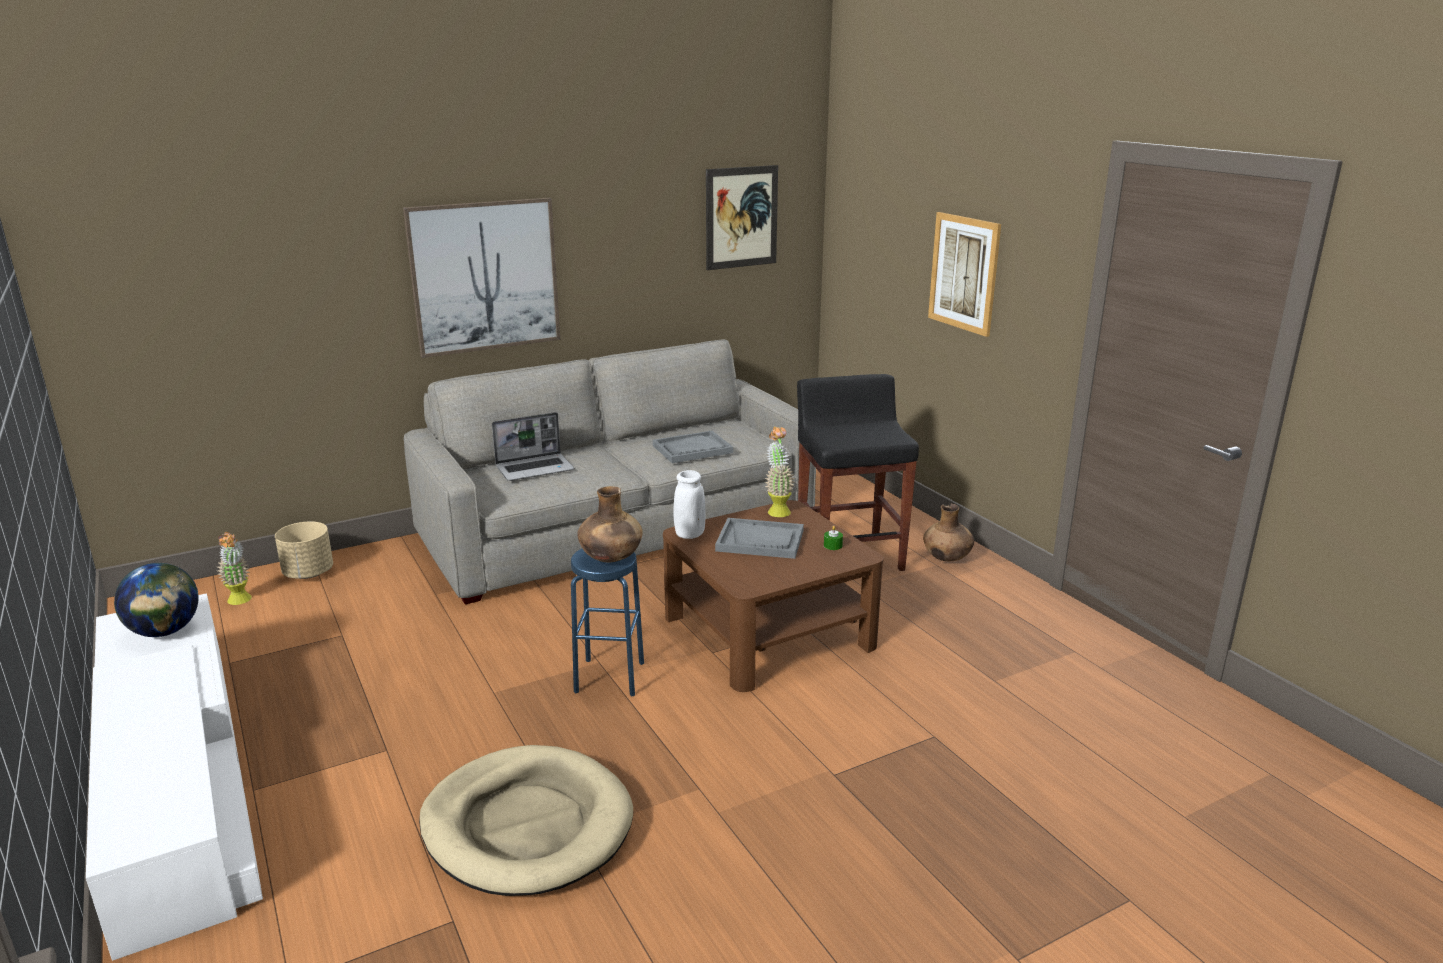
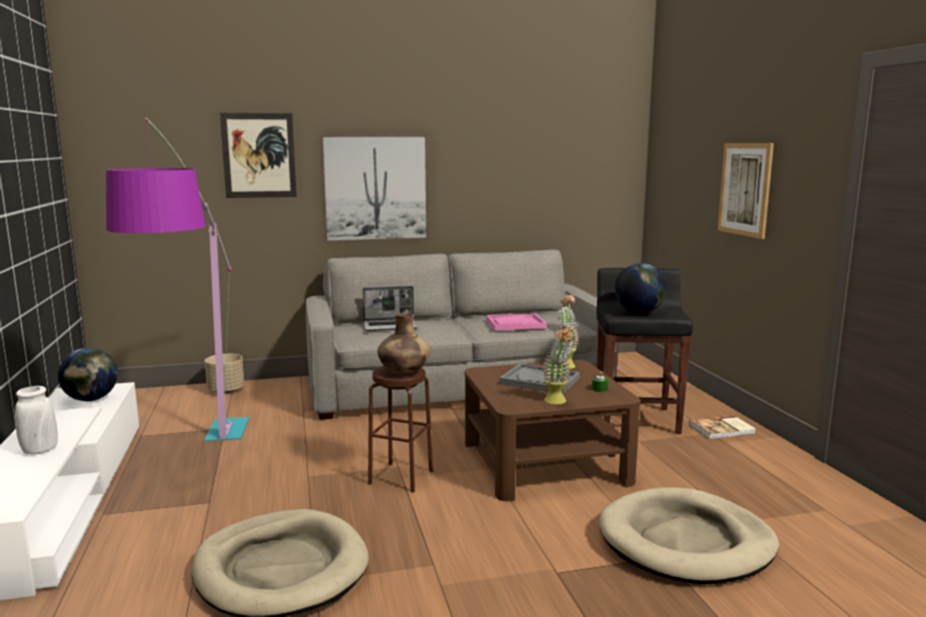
camera: 15 degrees right, 10 degrees down
(240, 602) = (172, 402): potted plant -> potted plant (558, 402)
(357, 707) = (206, 472): none -> floor lamp
(610, 677) = (401, 477): blue stool -> brown stool
(690, 534) = (485, 372): white vase -> white vase (40, 450)
(692, 449) = (515, 324): grey tray -> pink tray
(741, 217) = (577, 160): picture -> picture (259, 155)
(855, 437) = (639, 313): none -> globe
(947, 558) = (723, 429): brown vase -> book
(951, 714) = (686, 542): none -> beige dog bed

